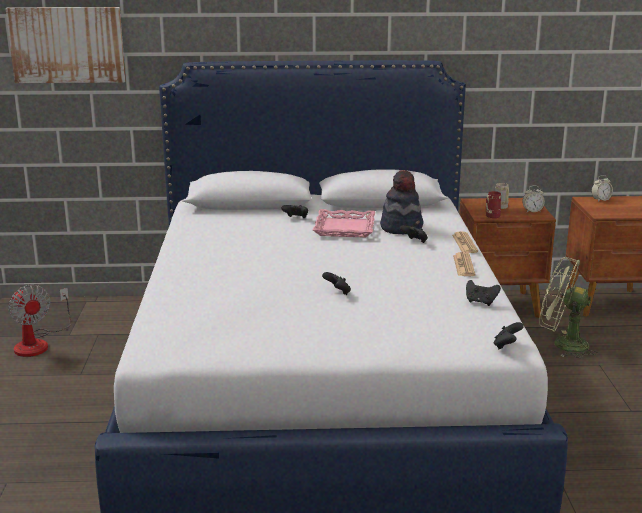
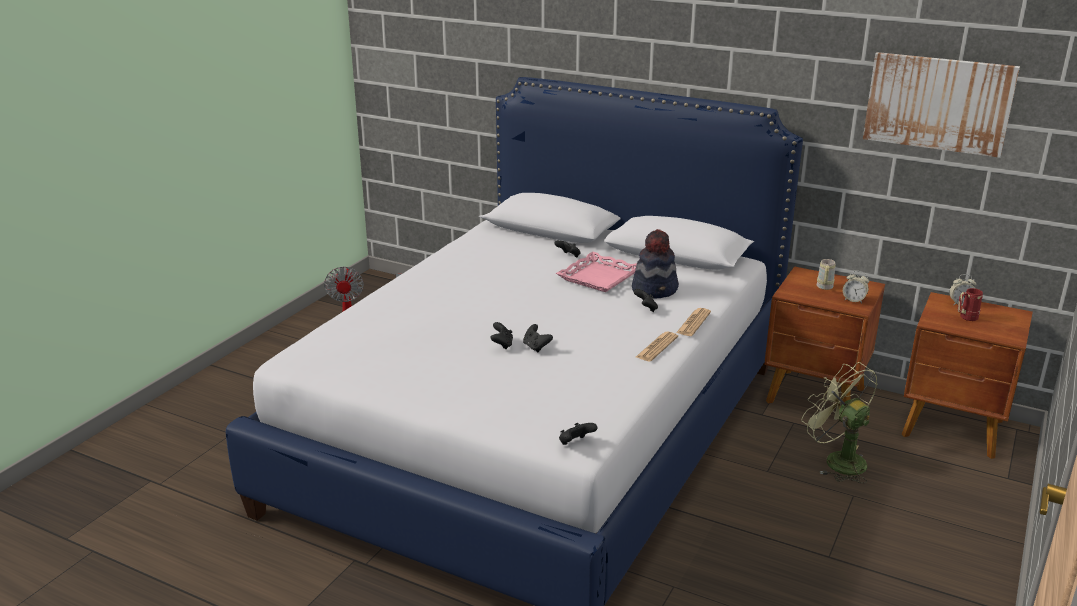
camera: 30 degrees right, 5 degrees up
(67, 45) = (428, 46): picture -> picture (938, 103)
(480, 302) = (616, 391): black game controller -> black game controller (536, 347)
(491, 217) = (796, 296): red mug -> red mug (965, 318)

